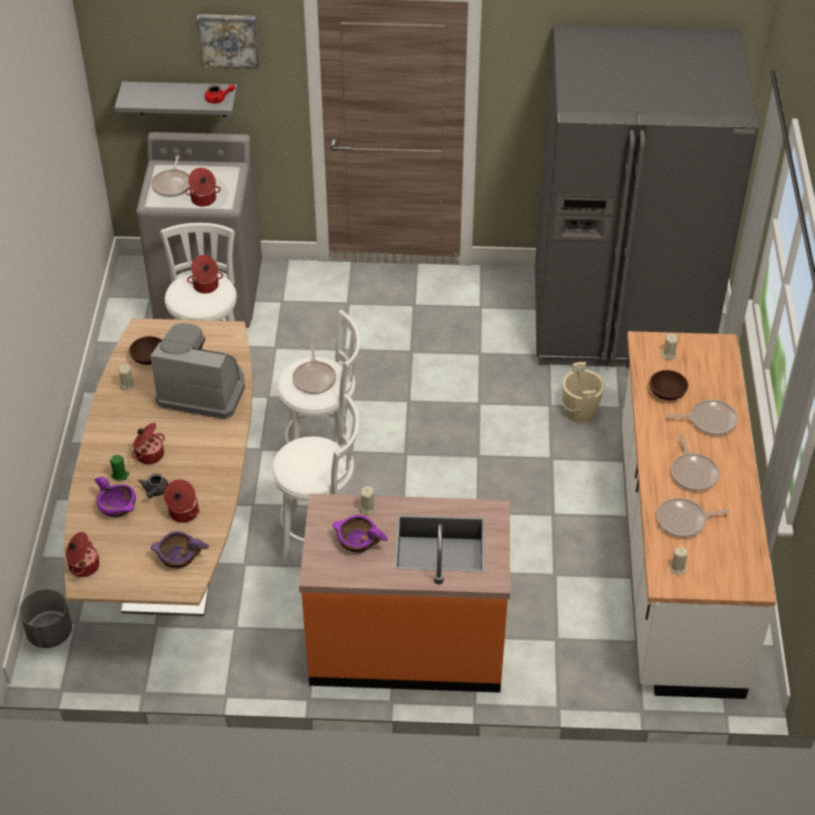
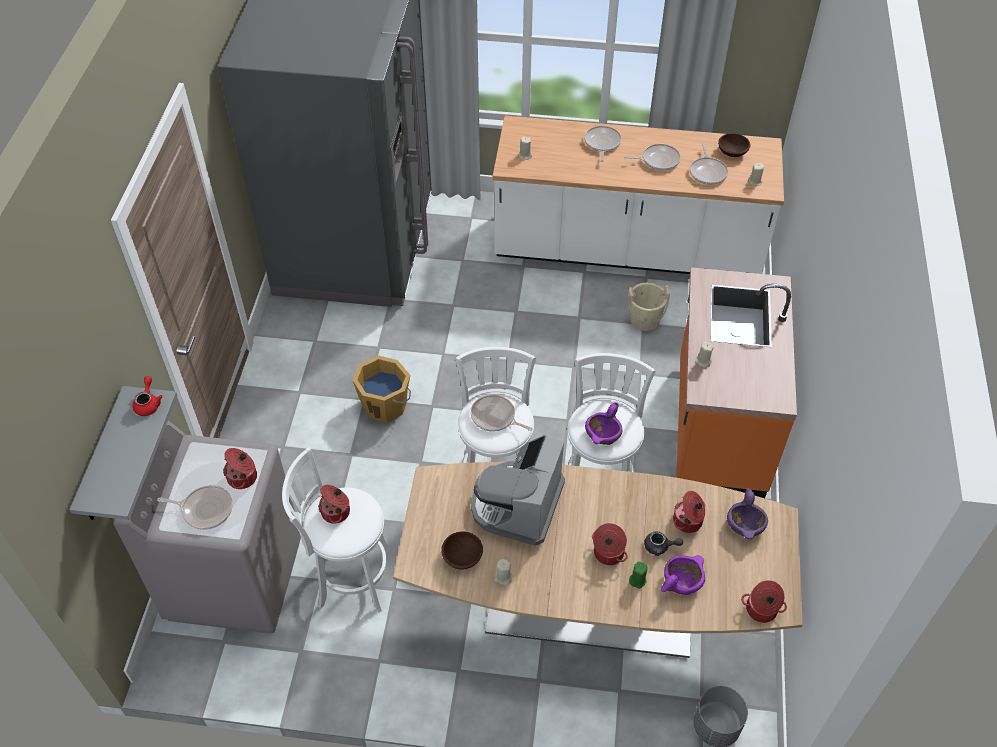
camera: 85 degrees left, 5 degrees up
(228, 40) = (102, 348): picture -> none
(314, 378) = (495, 417): frying pan -> frying pan turned 150 degrees counterclockwise
(357, 542) = (743, 370): purple bowl -> purple bowl (603, 434)
(406, 367) = (385, 404): none -> orange bucket
(580, 411) = (463, 286): beige bucket -> beige bucket (644, 320)
(667, 393) = (570, 162): brown bowl -> brown bowl (733, 152)

